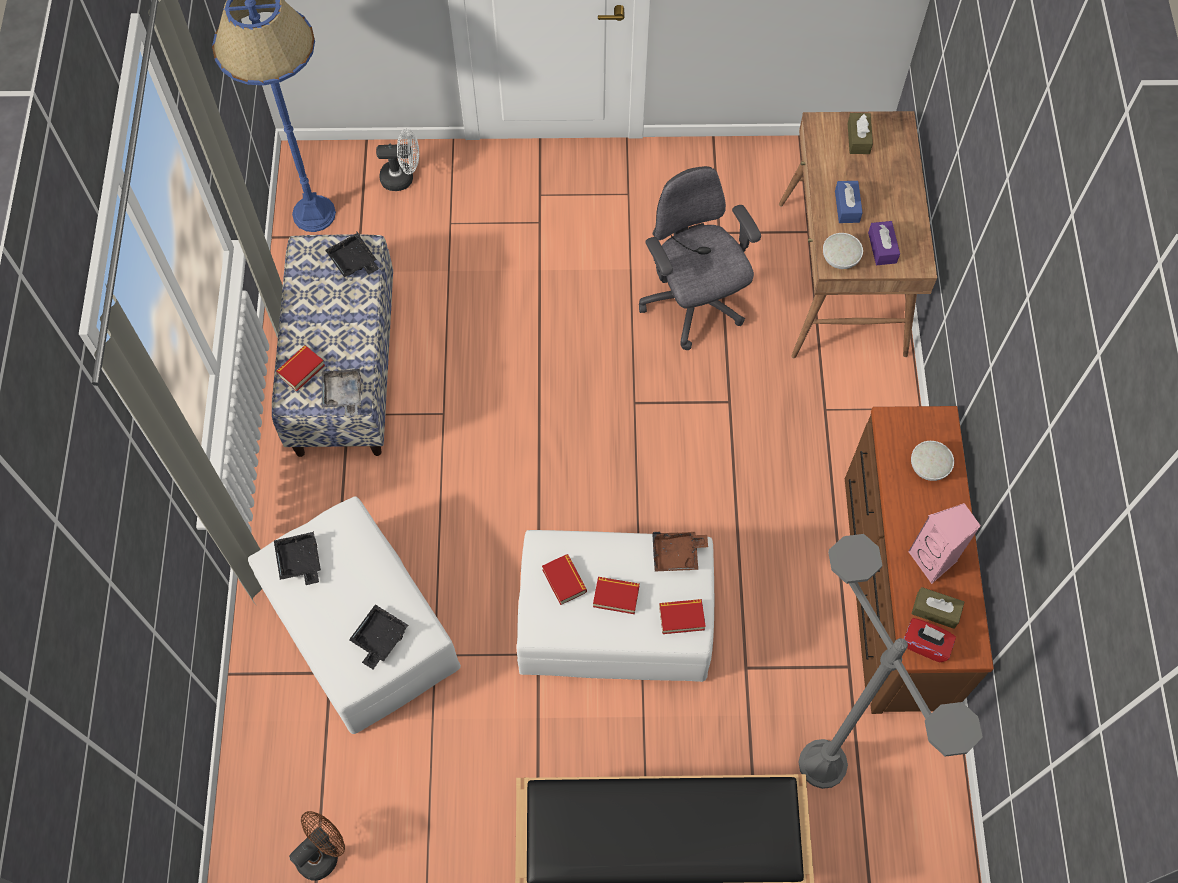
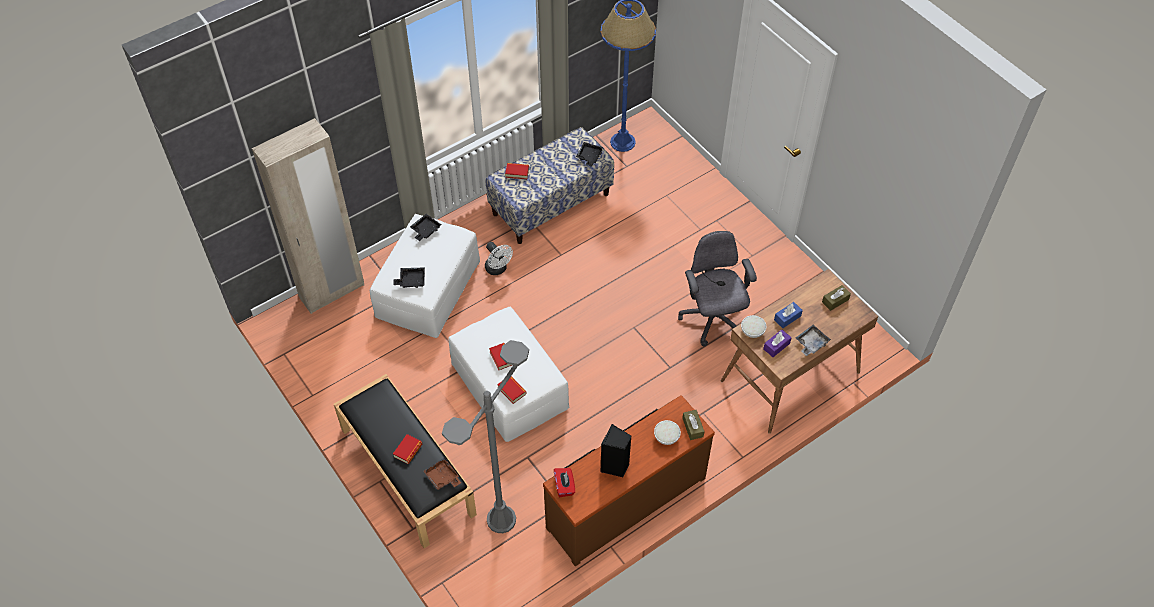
camera: 55 degrees right, 10 degrees down
(253, 770) = (332, 292): none -> beige wardrobe
(322, 852) = (313, 340): brown fan -> none
(343, 395) = (517, 194): grey tray -> grey tray (811, 343)
(403, 177) = (674, 162): white fan -> white fan (498, 269)
(564, 581) = (493, 333): book -> book (408, 451)
(677, 554) = (543, 370): brown tray -> brown tray (442, 477)
(692, 304) = (712, 320): grey office chair -> grey office chair turned 45 degrees counterclockwise
(934, 559) = (615, 466): pink speaker -> black speaker
(935, 611) = (586, 481): brown tissue box -> brown tissue box (692, 427)

